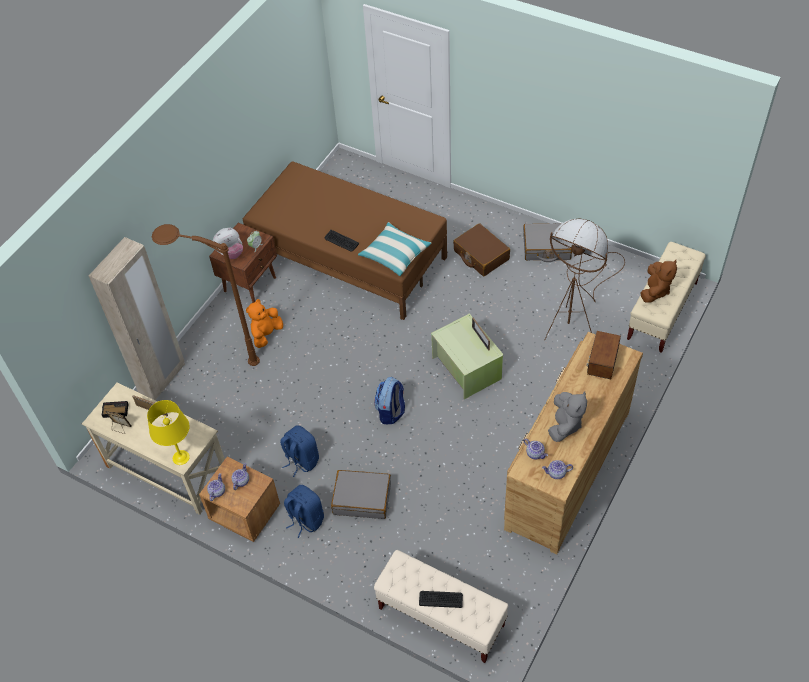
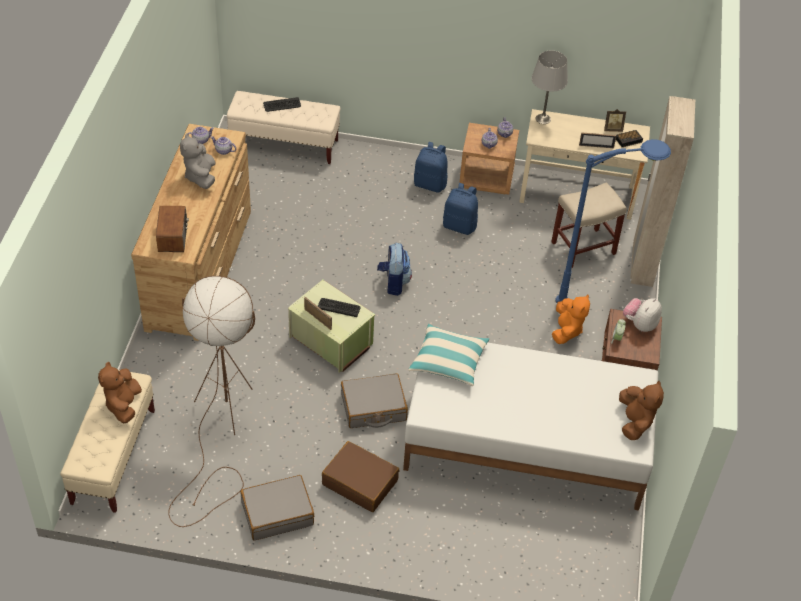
camera: 155 degrees right, 5 degrees down
(181, 457) = (543, 119): yellow table lamp -> grey table lamp
(202, 408) = (582, 248): none -> beige stool
(218, 355) = (602, 298): brown floor lamp -> blue floor lamp
(284, 187) = (635, 422): none -> brown plush toy
(341, 241) = (520, 364): keyboard -> keyboard (339, 307)
(348, 256) = (527, 443): brown bed -> white bed
(362, 498) = (387, 208): grey suitcase -> grey suitcase (373, 407)

